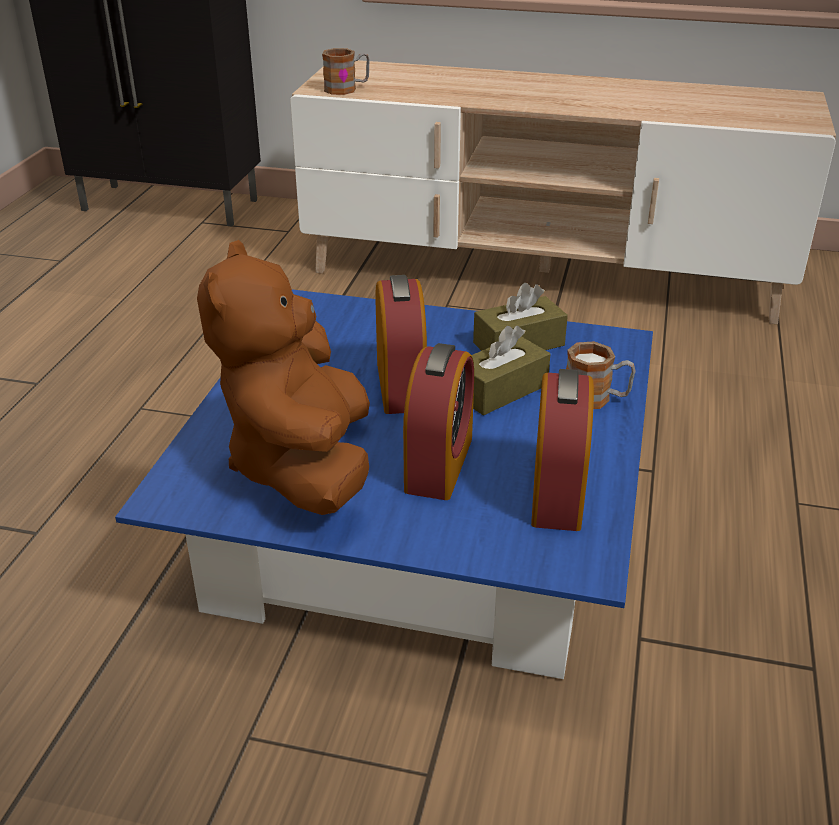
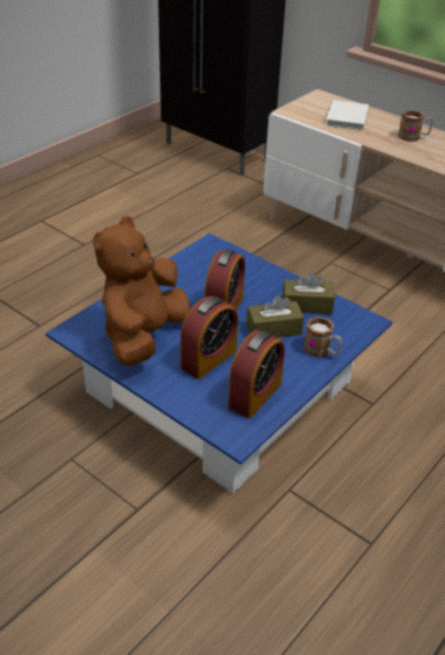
camera: 25 degrees right, 5 degrees up
(347, 89) = (305, 115): mug -> mug (413, 137)
(407, 82) = (346, 118): none -> white book

